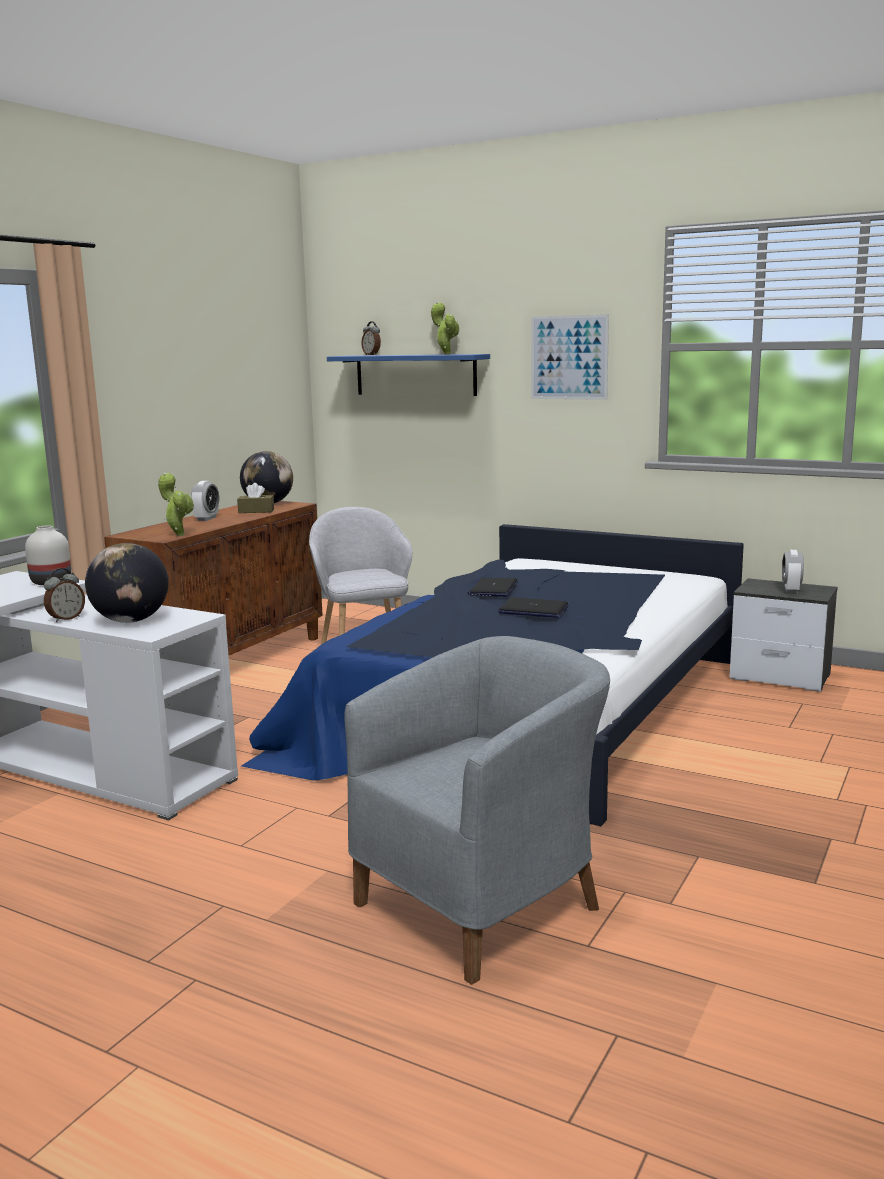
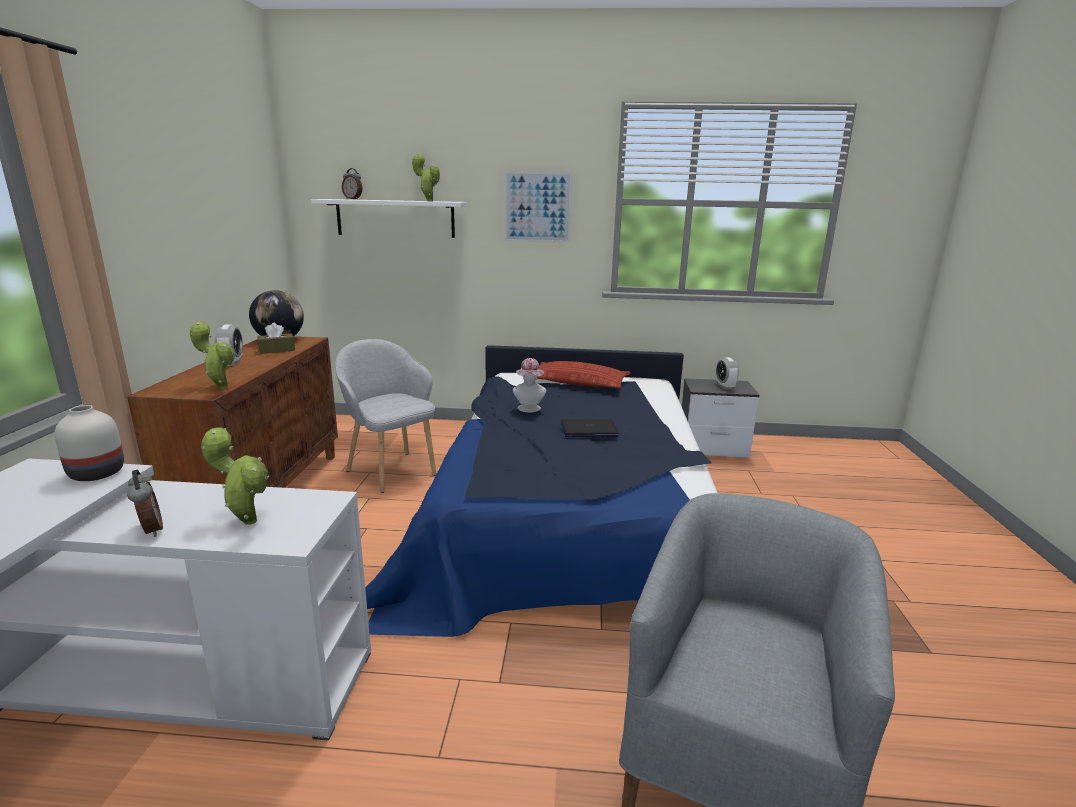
camera: 25 degrees left, 5 degrees up
(66, 619) = (150, 530): alarm clock -> alarm clock turned 45 degrees counterclockwise
(131, 621) = (246, 520): globe -> potted plant
(415, 375) = (395, 218): blue shelf -> white shelf
(493, 589) = (529, 409): laptop -> hat
(589, 571) = (578, 382): none -> pillow

